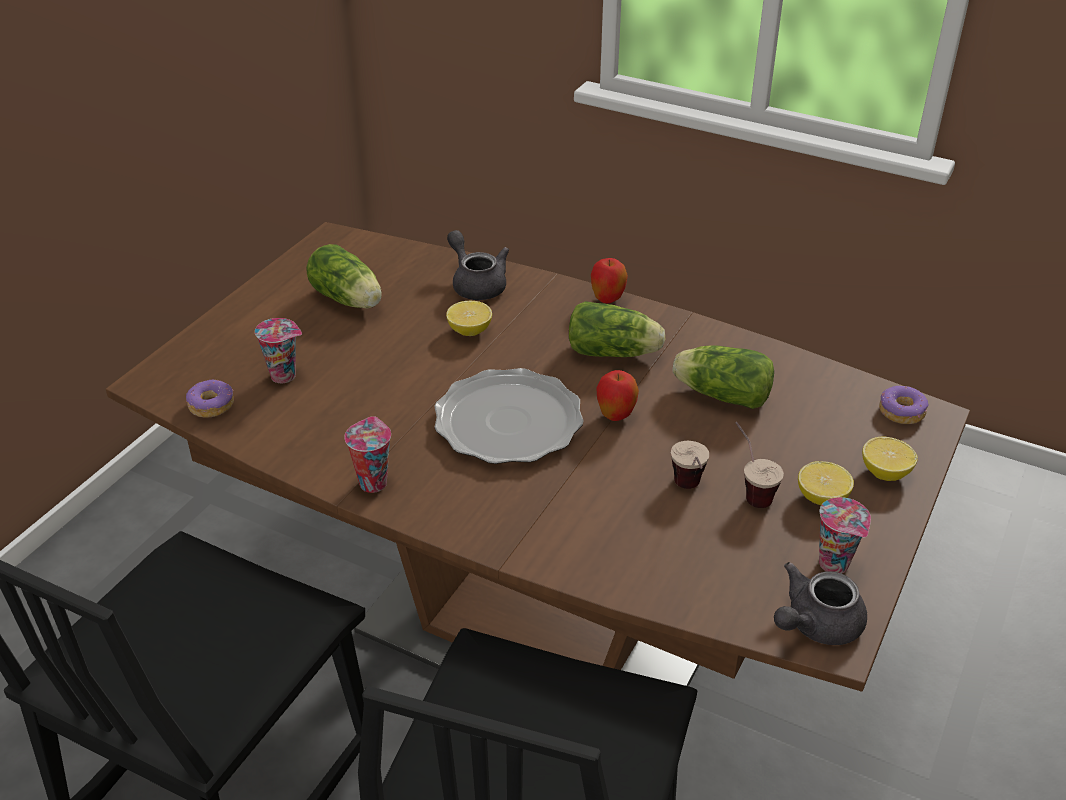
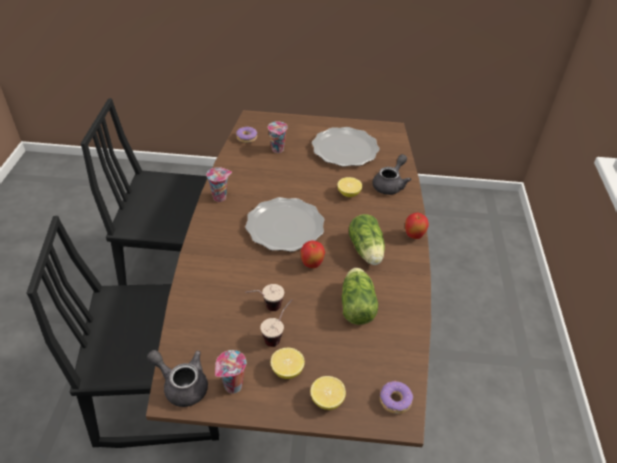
camera: 65 degrees right, 5 degrees up
(349, 300) = (345, 149): lettuce -> plate

